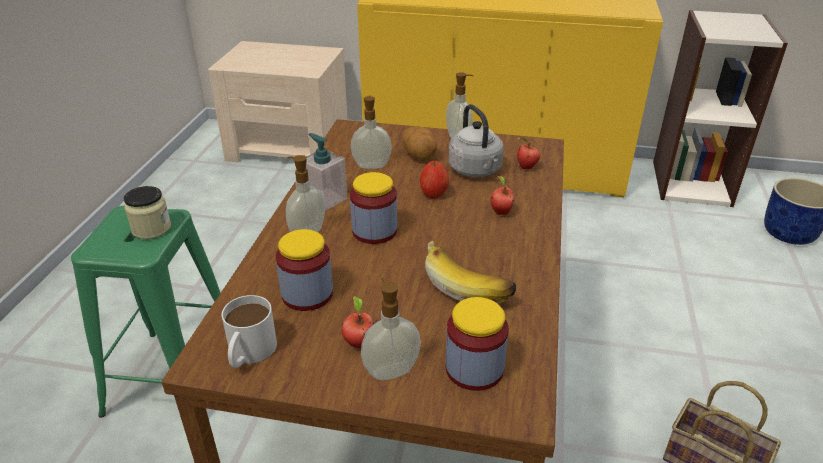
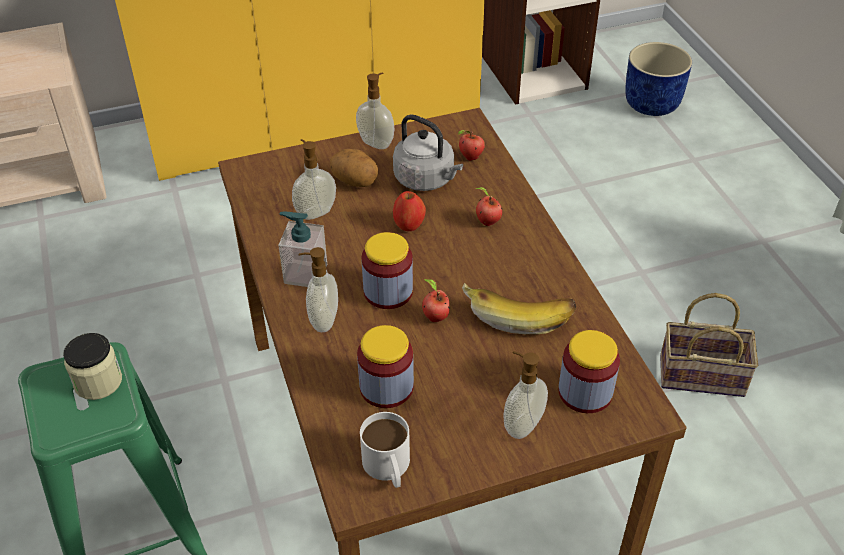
camera: 30 degrees left, 10 degrees up
(357, 342) = (473, 413): apple -> apple (434, 317)

